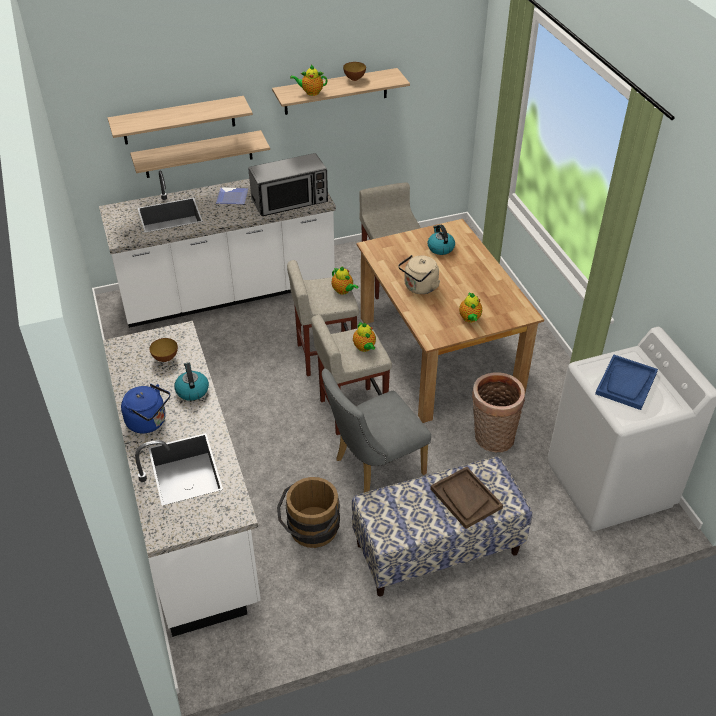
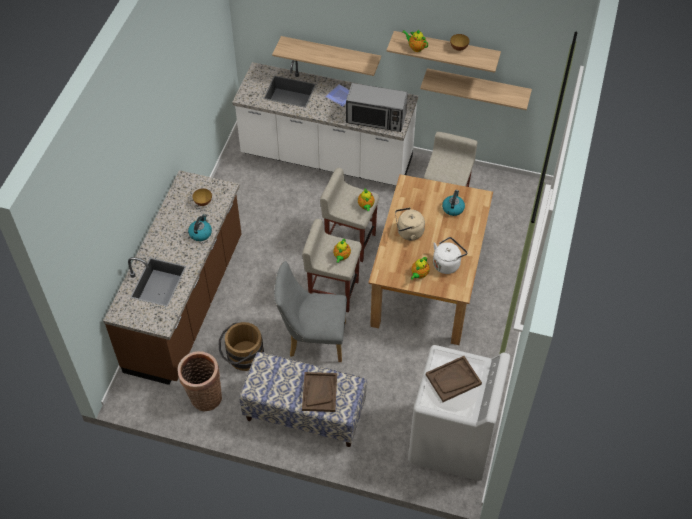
camera: 35 degrees right, 10 degrees up
(149, 422) = (162, 241): blue kettle -> none
(178, 120) = (319, 28): shelf -> shelf (477, 87)
(191, 511) = (186, 304): white counter -> brown counter
(486, 296) = (447, 263): none -> white kettle
(491, 439) = (405, 364): basket -> basket (204, 397)
(626, 383) = (453, 379): blue tray -> brown tray

